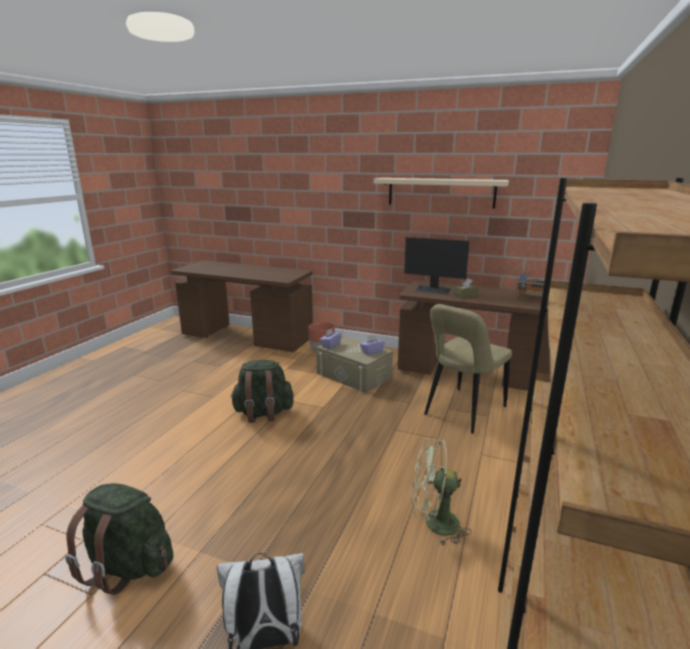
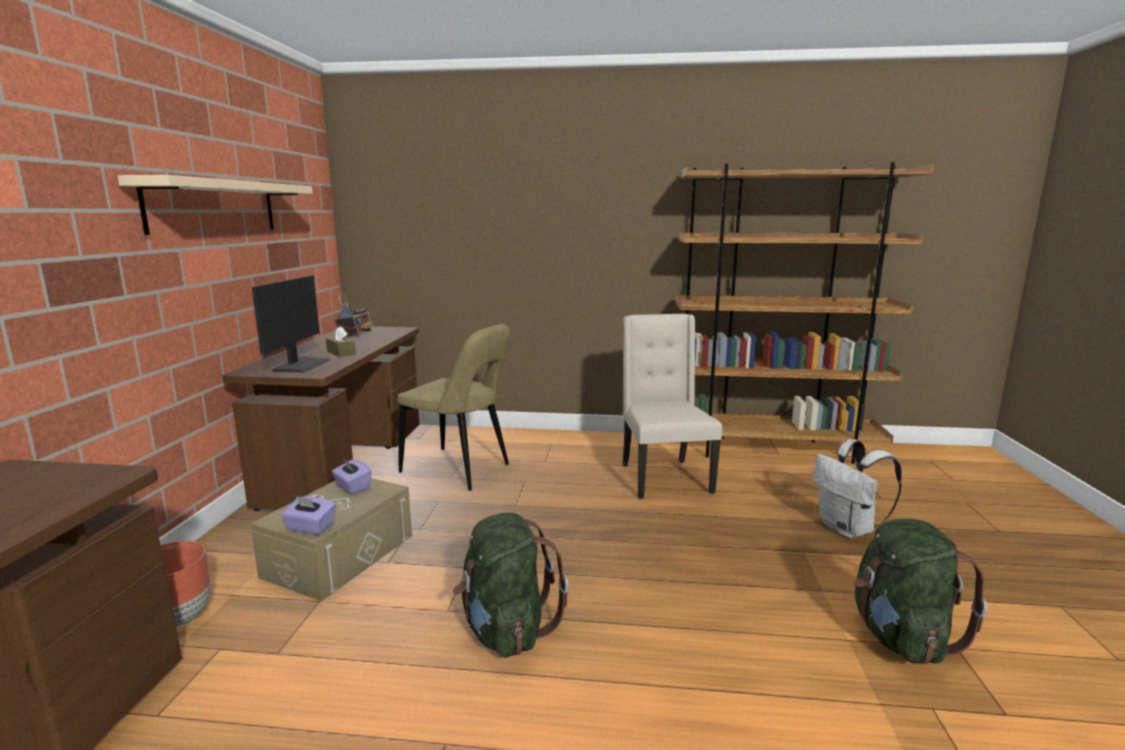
camera: 105 degrees left, 5 degrees down
(434, 524) = (663, 478): green fan -> beige chair

